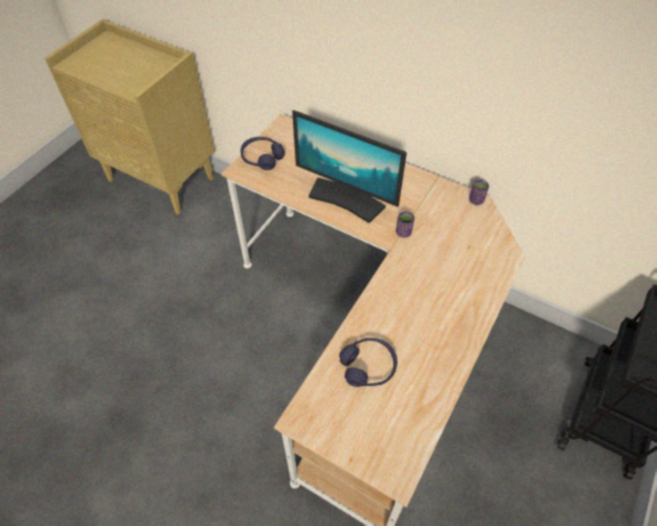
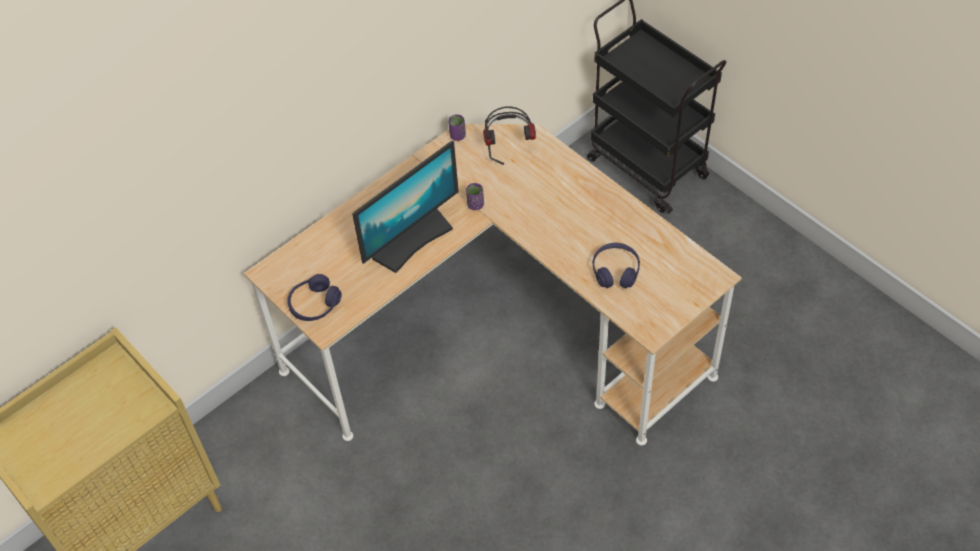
camera: 70 degrees left, 0 degrees up
(484, 240) = (509, 146): none -> headphones

